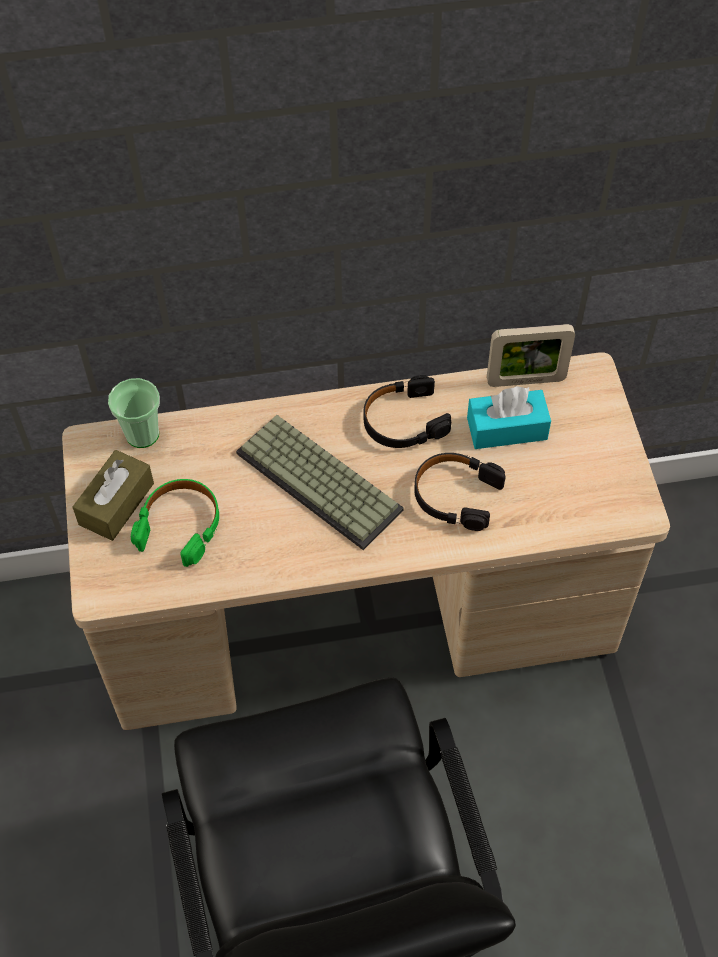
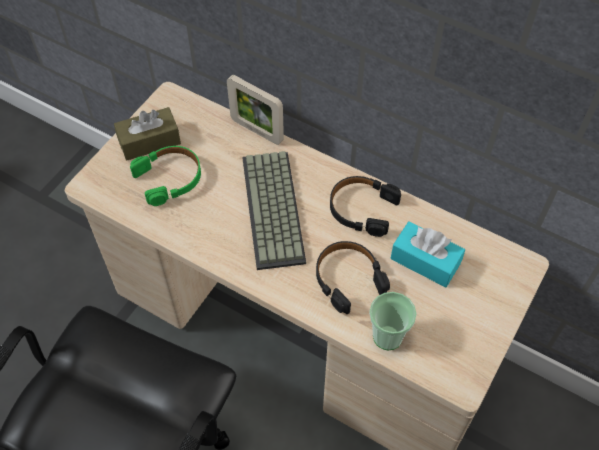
camera: 40 degrees right, 0 degrees up
(142, 434) = (202, 112): cup -> cup (387, 336)
(525, 380) = (470, 239): picture frame -> picture frame (257, 130)

